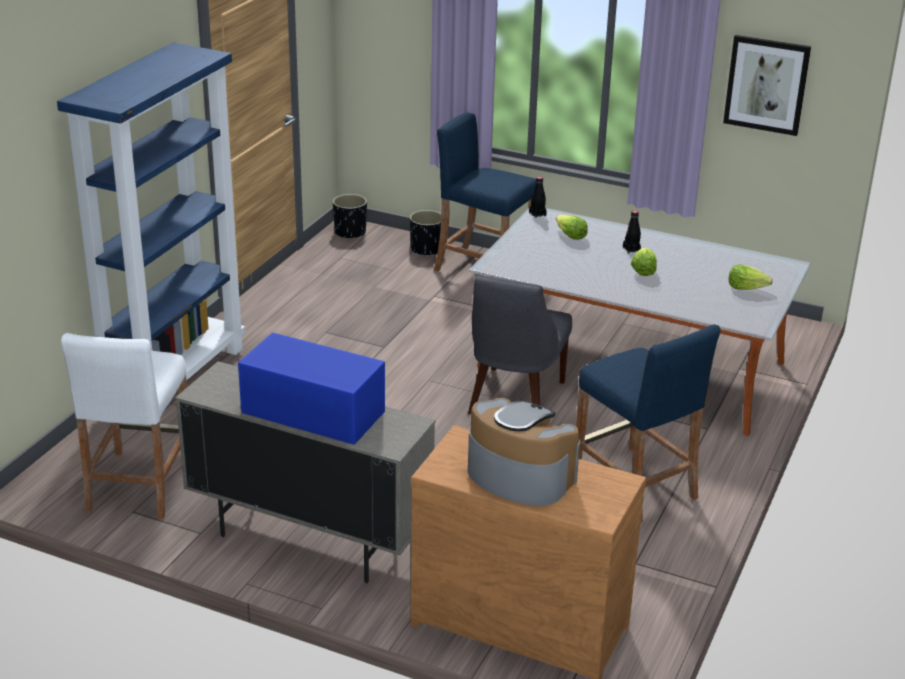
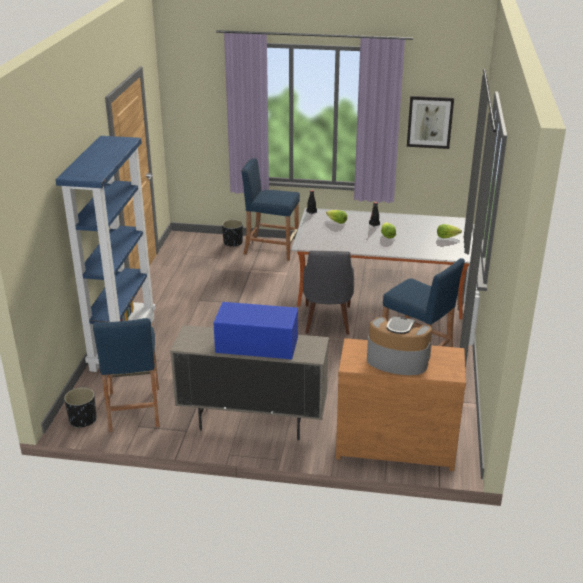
camera: 15 degrees left, 0 degrees up
(139, 484) = (134, 409): white stool -> blue stool
(350, 232) = (183, 239): black planter -> black planter (83, 420)

